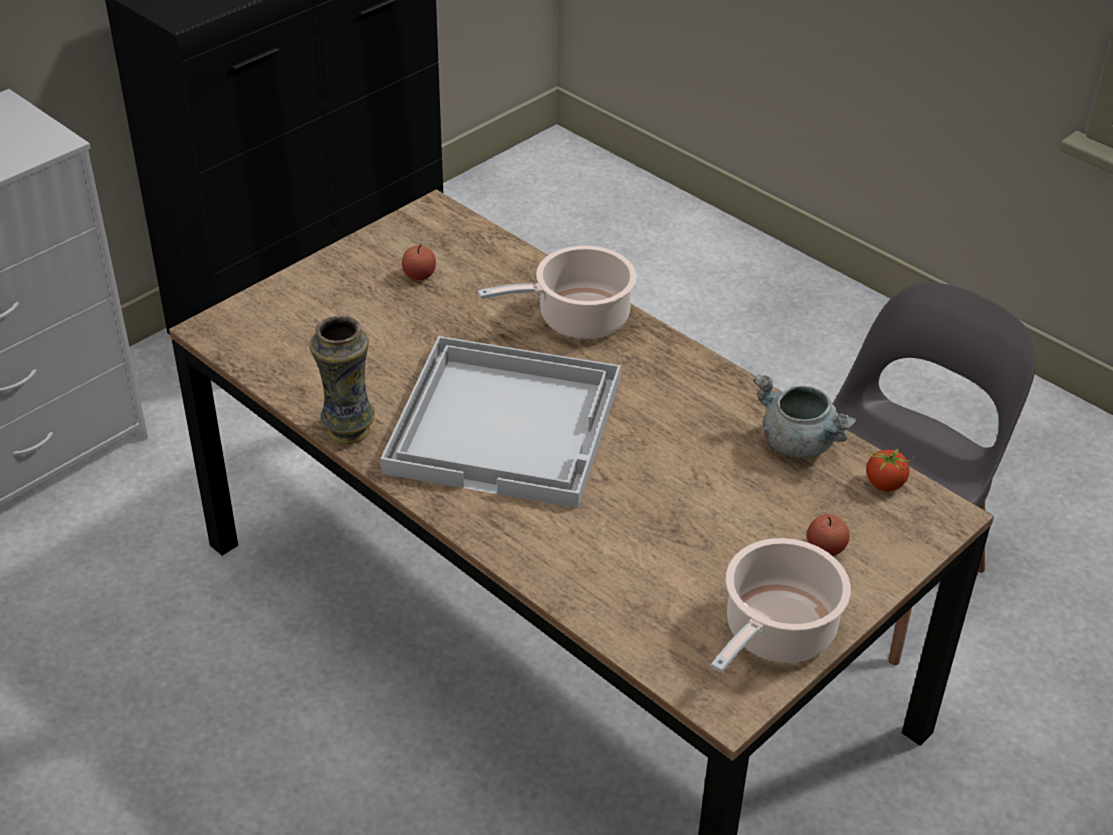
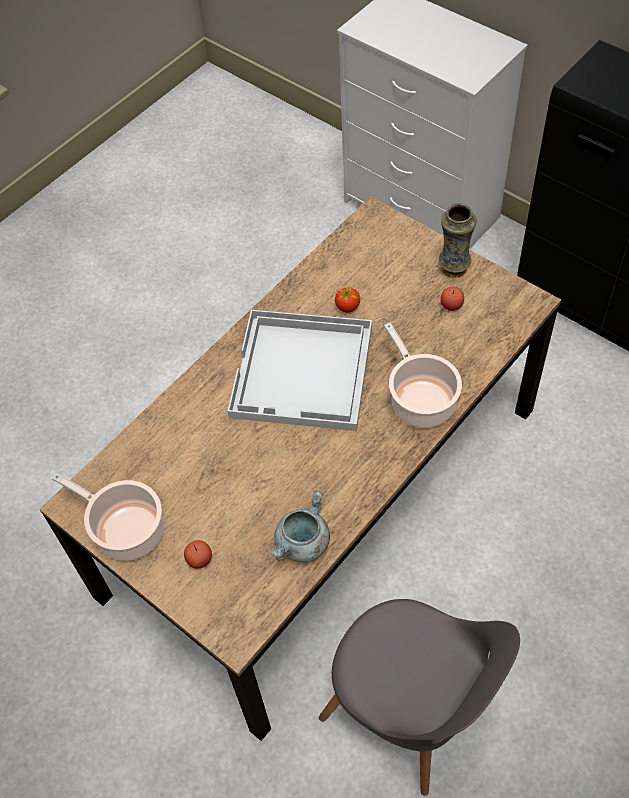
camera: 90 degrees right, 15 degrees up
(347, 430) = (288, 295): vase -> vase (454, 267)
(885, 483) = (265, 600): tomato -> tomato (347, 307)

